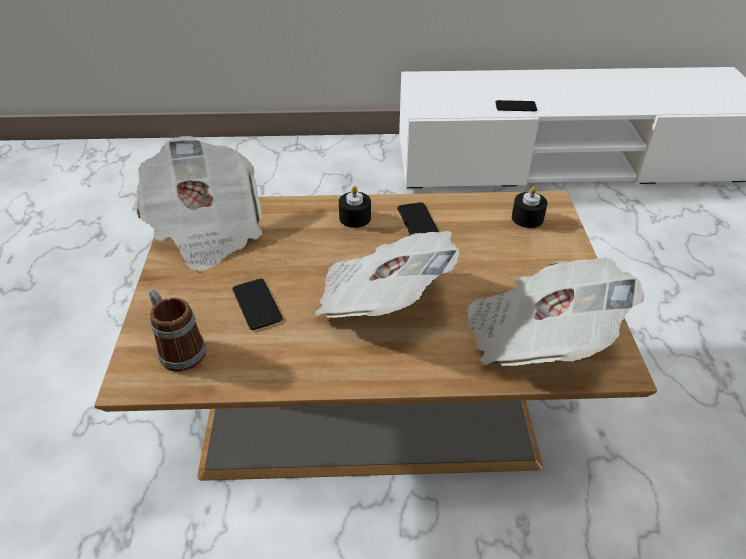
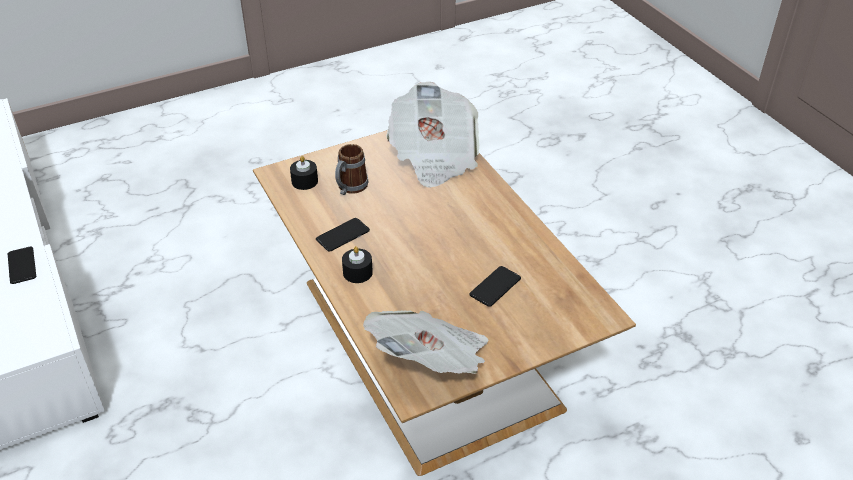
camera: 115 degrees left, 0 degrees up
(178, 348) = (563, 307): mug -> mug (349, 188)
(381, 301) = (447, 227): newspaper -> none

